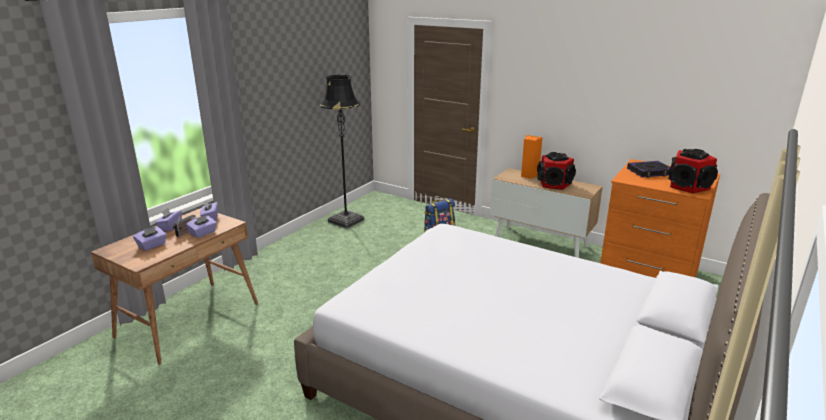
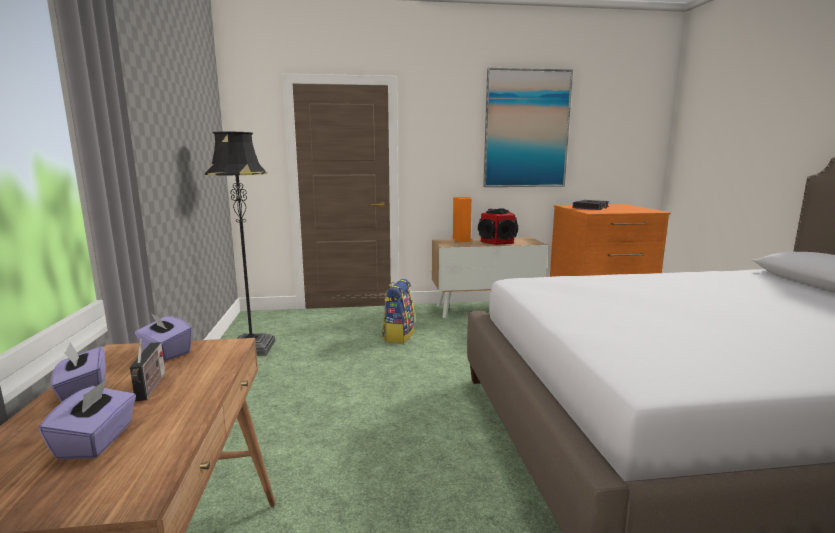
camera: 40 degrees left, 10 degrees down
(203, 233) = (199, 376): purple tissue box -> none
(609, 78) = (526, 129): none -> picture
(688, 186) = (638, 209): speaker -> none

